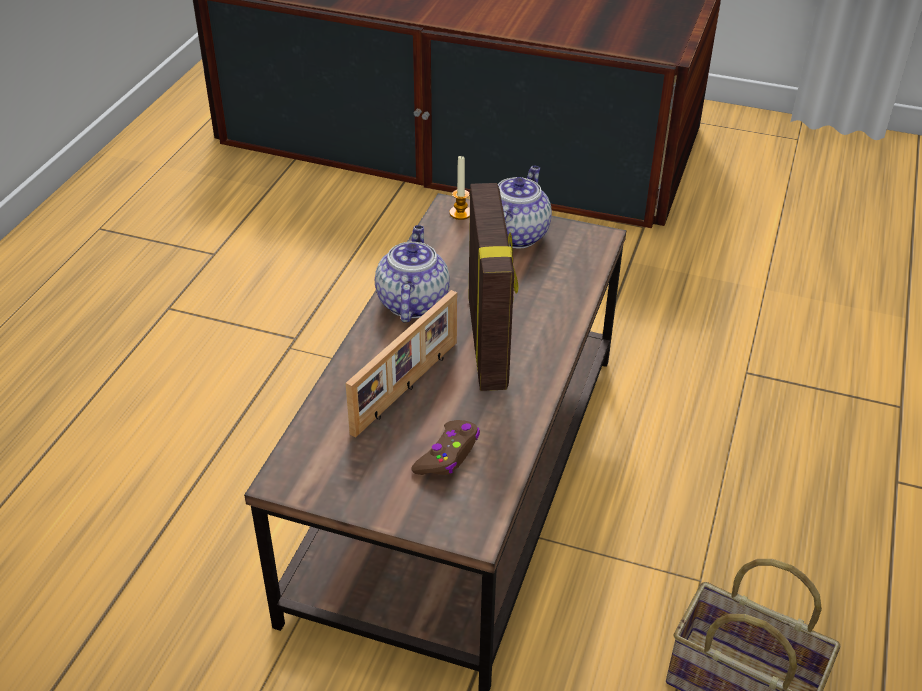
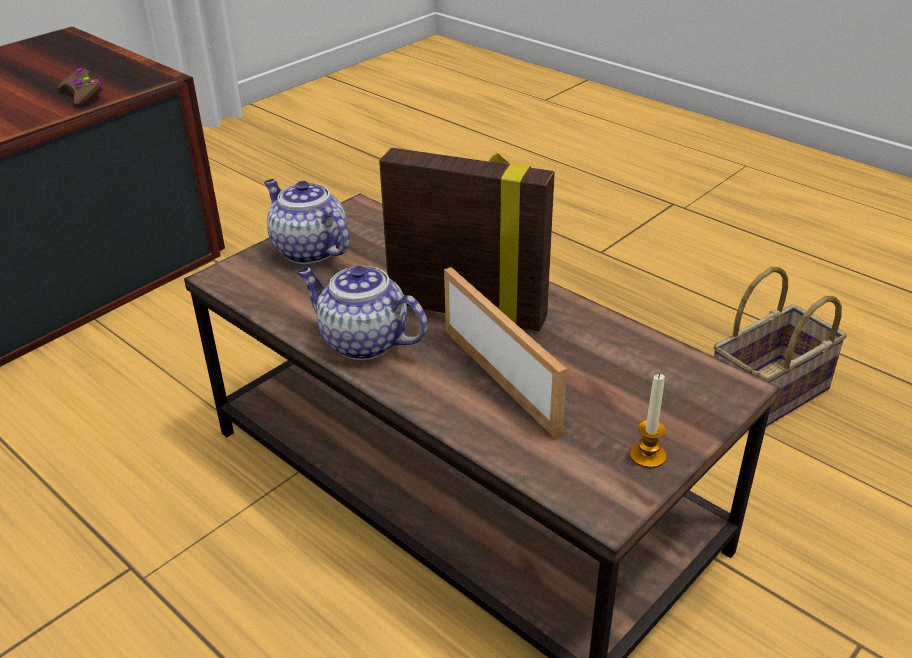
camera: 65 degrees left, 5 degrees down
(448, 455) = (621, 377): brown game controller -> brown game controller (83, 95)
(460, 213) = (238, 273): candle -> candle (647, 456)

